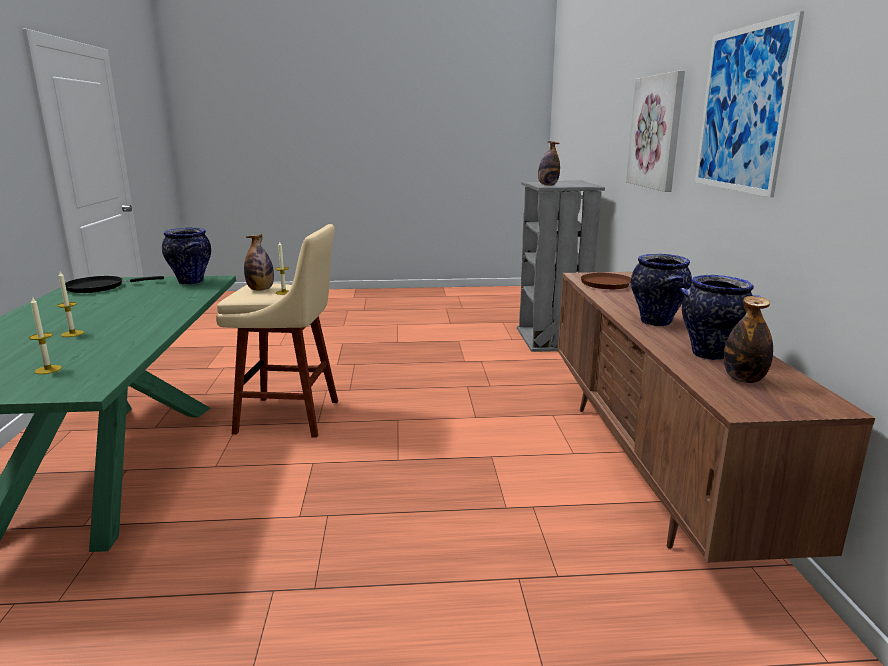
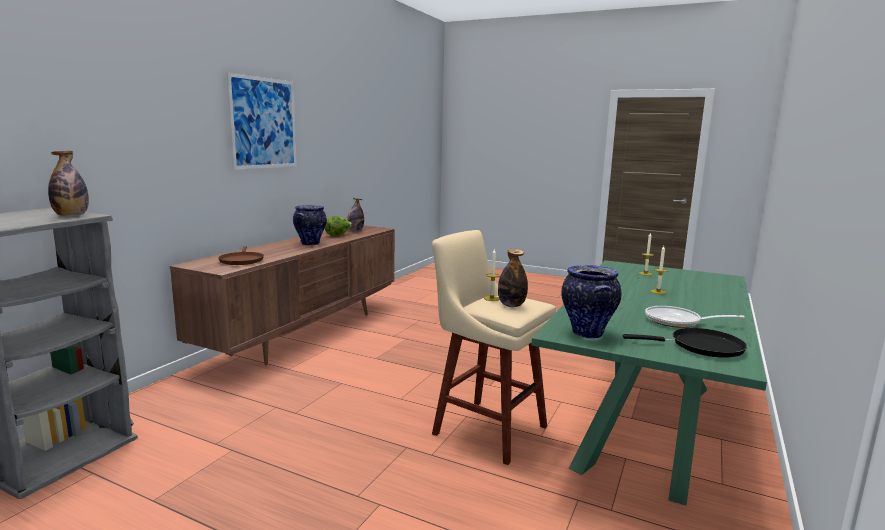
camera: 150 degrees left, 5 degrees down
(95, 302) = (677, 321): none -> frying pan
(656, 132) = (157, 135): picture -> none
(711, 354) = (338, 235): vase -> lettuce

